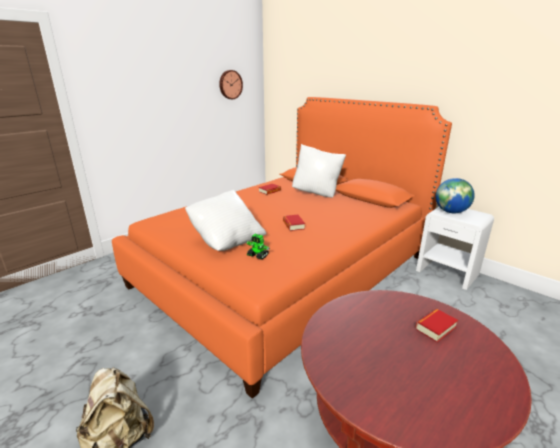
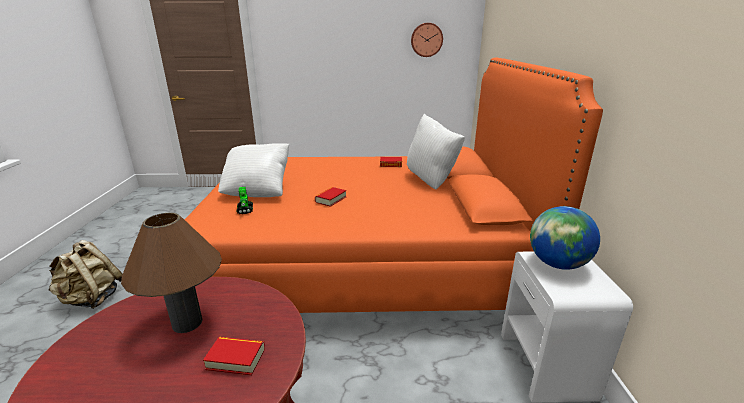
camera: 45 degrees right, 0 degrees up
(374, 335) = (187, 323): none -> brown table lamp

